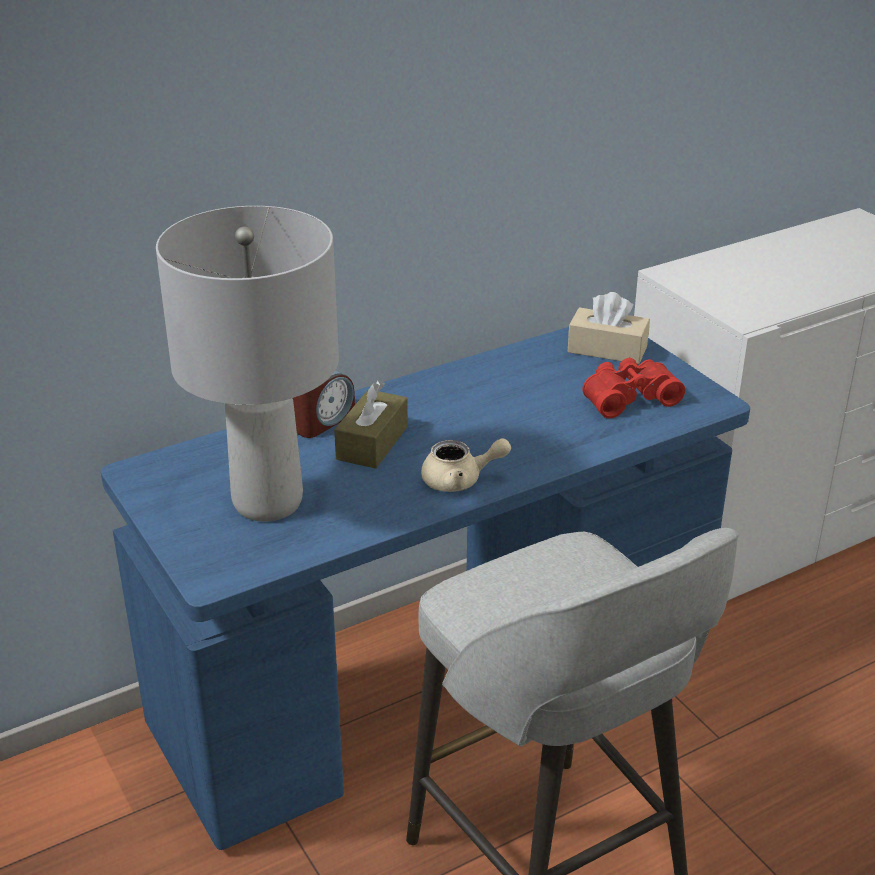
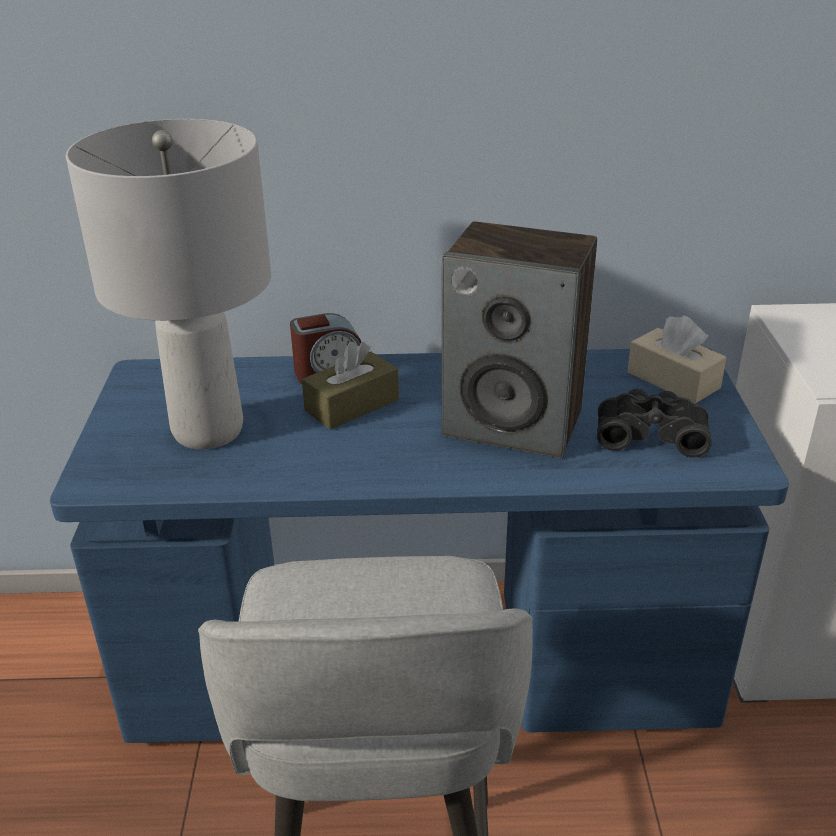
camera: 30 degrees right, 0 degrees up
(460, 480) = (395, 466): beige teapot -> none
(520, 419) = (514, 423): none -> speaker
(628, 397) = (650, 434): red binoculars -> black binoculars

